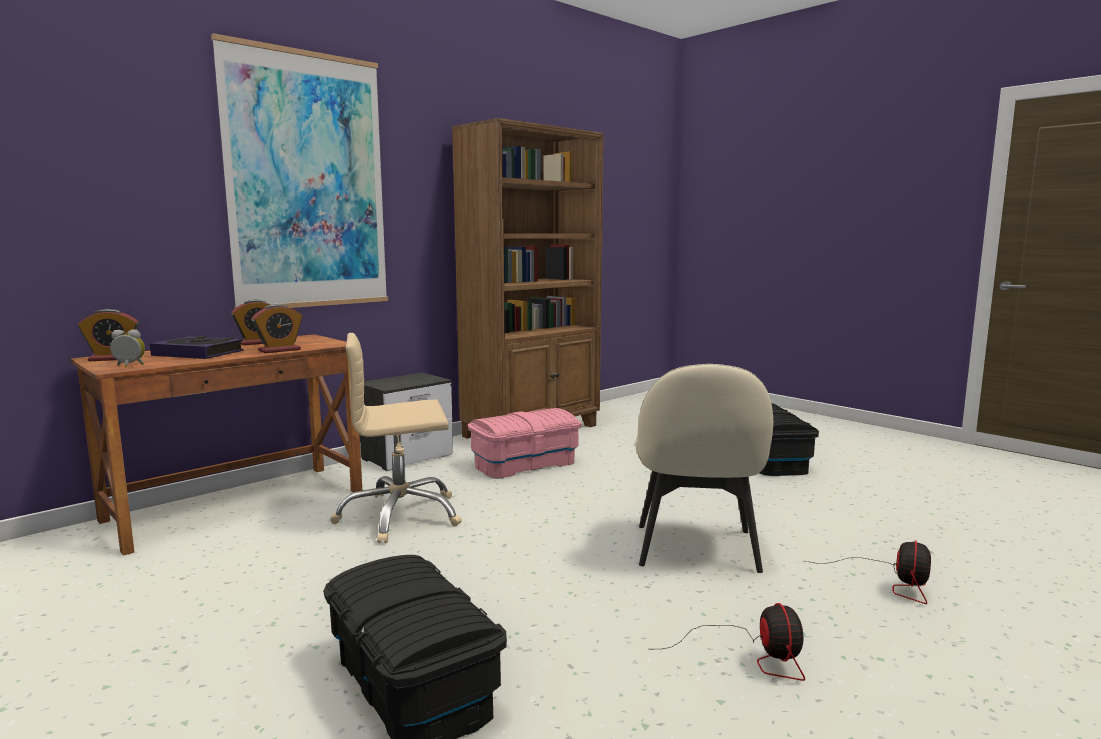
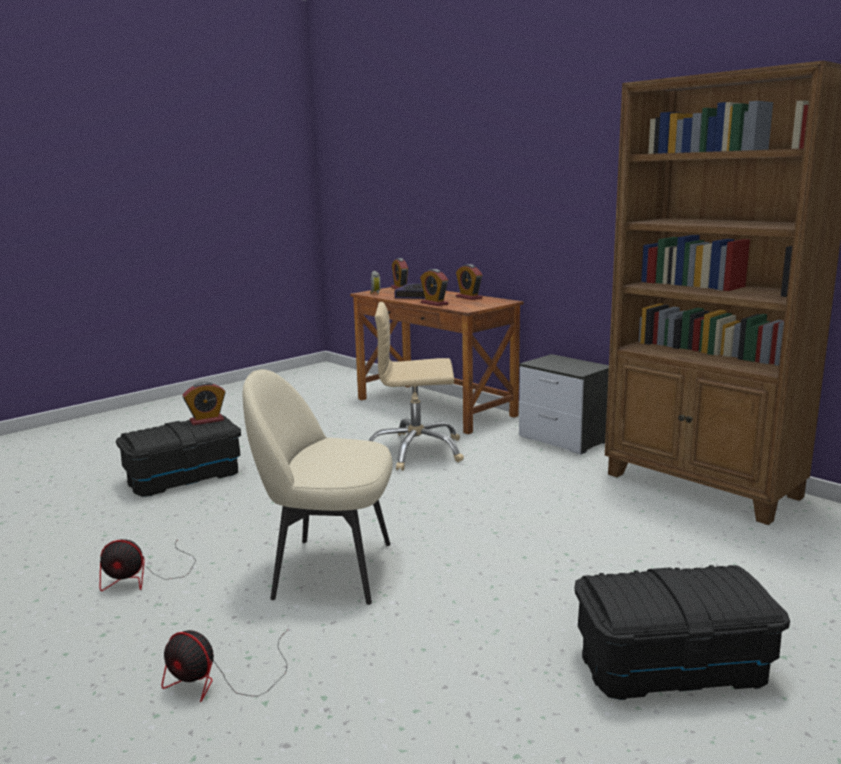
camera: 90 degrees right, 5 degrees up
(307, 182) = (531, 168): picture -> none
(391, 572) = (206, 420): none -> alarm clock
(400, 516) = (416, 451): beige office chair -> beige office chair turned 75 degrees counterclockwise
(525, 464) = (564, 487): pink storage box -> none

